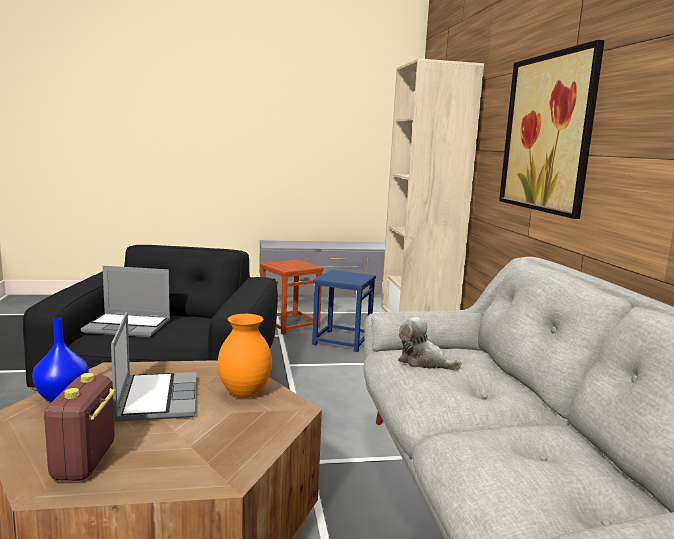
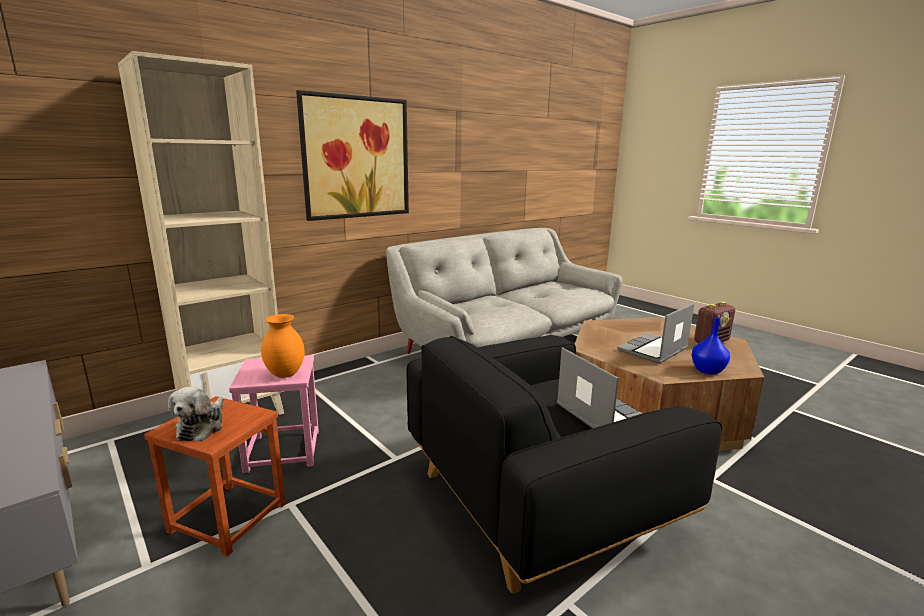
camera: 120 degrees left, 5 degrees up
(244, 394) = (606, 335): orange vase -> orange vase (286, 374)
(341, 340) = (283, 451): blue stool -> pink stool
(423, 362) = (488, 312): plush toy -> plush toy (202, 426)

